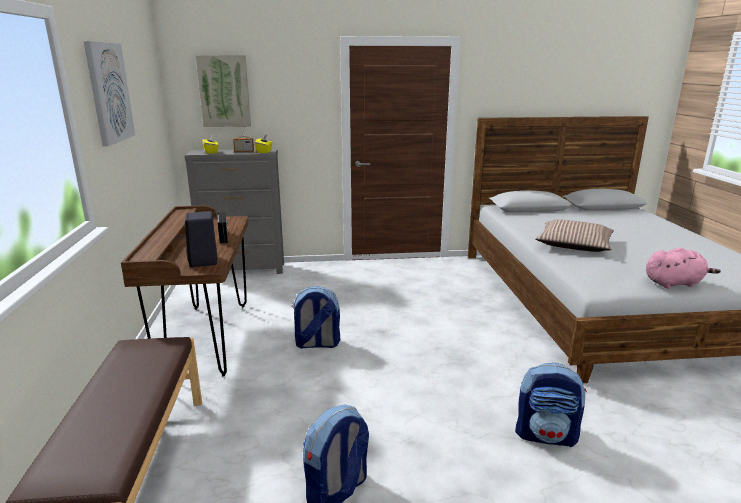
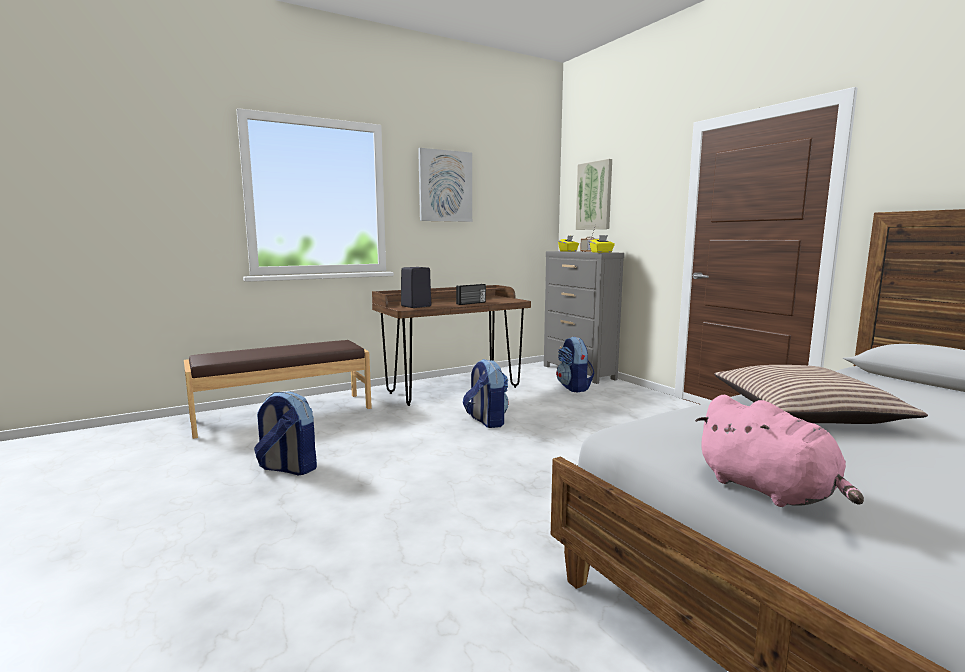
camera: 65 degrees right, 10 degrees down
(546, 435) = (415, 561): backpack -> backpack (574, 387)

